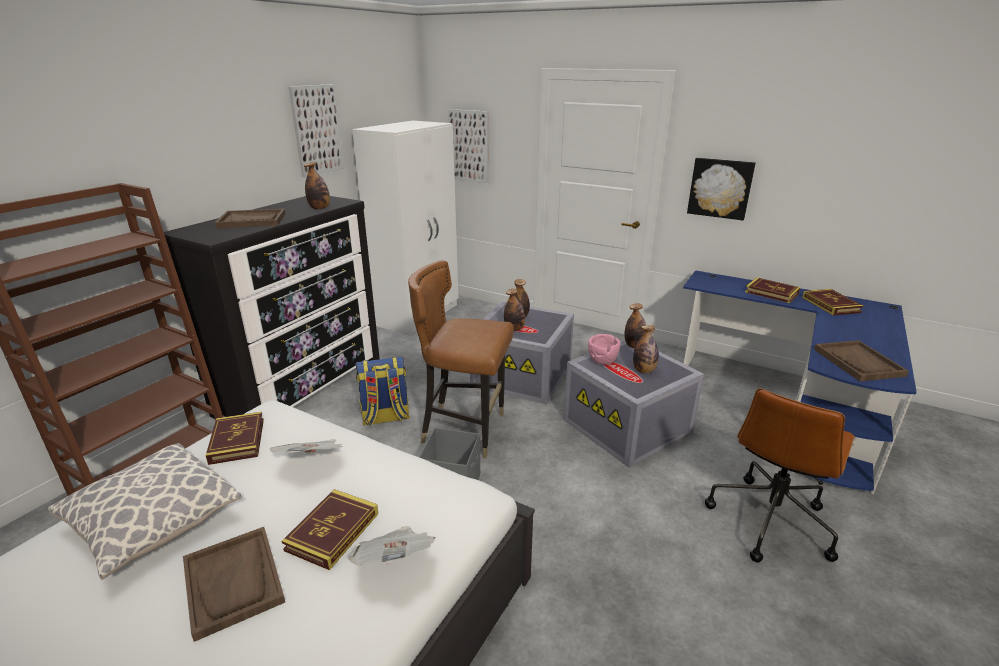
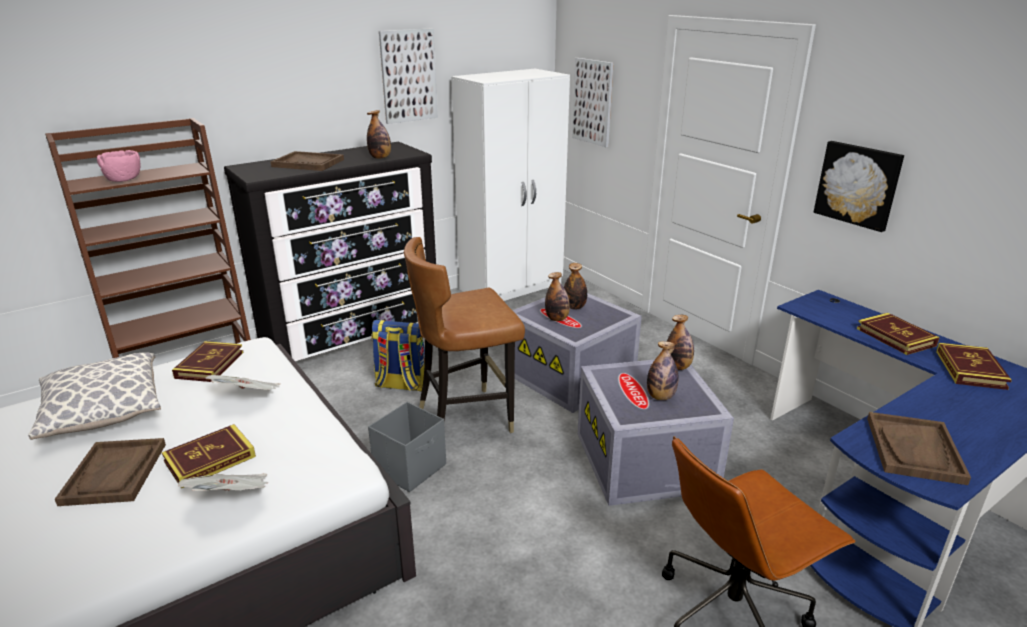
camera: 25 degrees right, 0 degrees up
(465, 430) = (466, 417): brown chair -> brown chair turned 60 degrees counterclockwise
(602, 360) = (623, 373): pink bowl -> pink bowl (124, 179)

